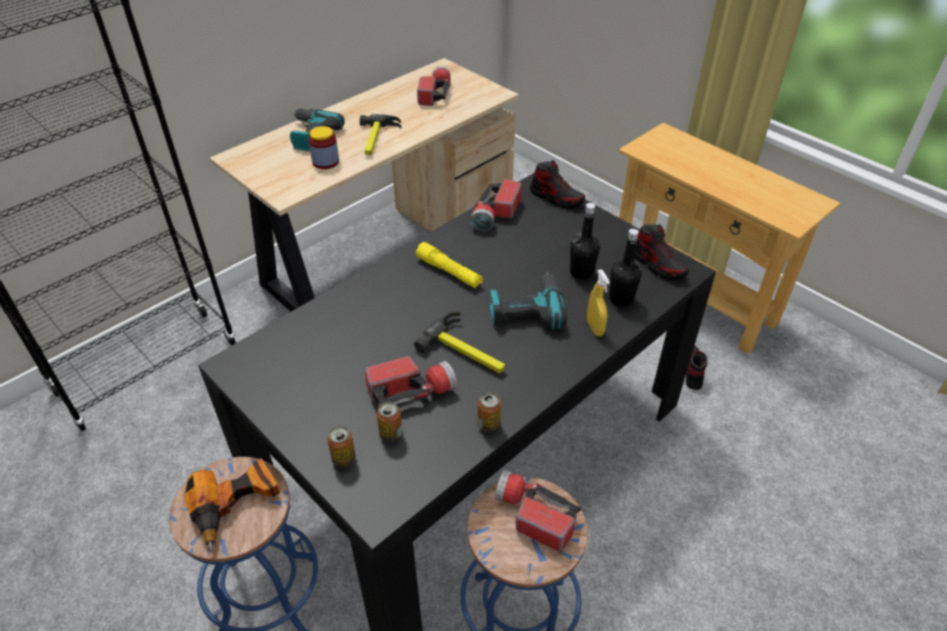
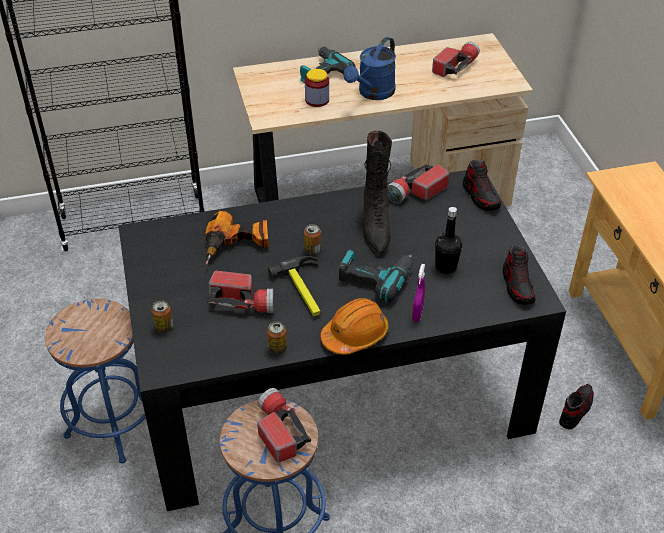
camera: 30 degrees right, 0 degrees up
(236, 507) = (93, 334): power drill -> power drill (237, 245)
(377, 139) = (373, 93): hammer -> blue watering can
(391, 434) = (206, 325): can -> can (312, 250)
(449, 272) = (340, 226): yellow flashlight -> none
(485, 261) = (375, 228): none -> black boot
(554, 374) = (355, 335): none -> orange hard hat
(595, 328) = (417, 314): yellow spray bottle -> purple spray bottle
(621, 299) = (459, 300): black bottle -> none

